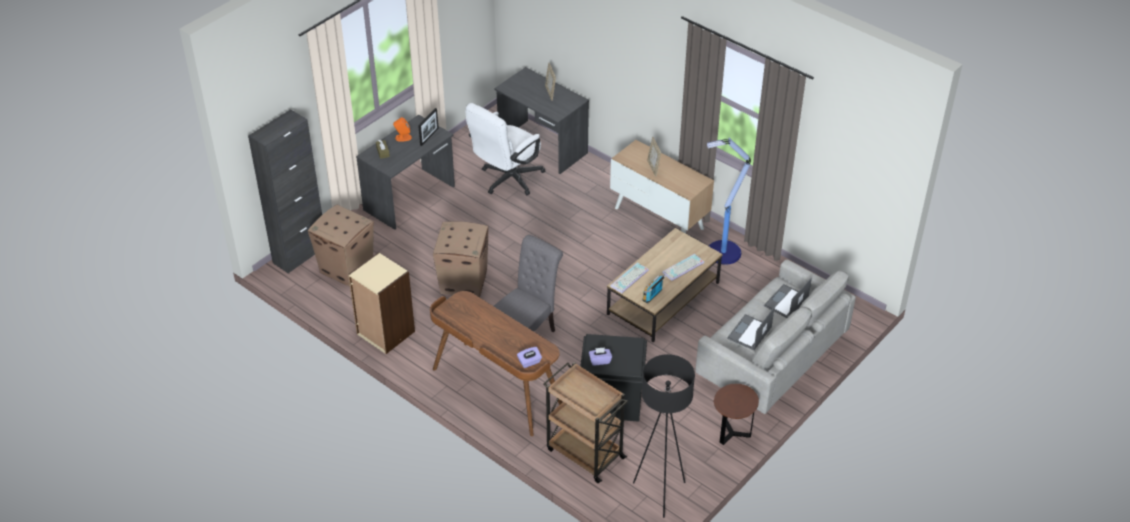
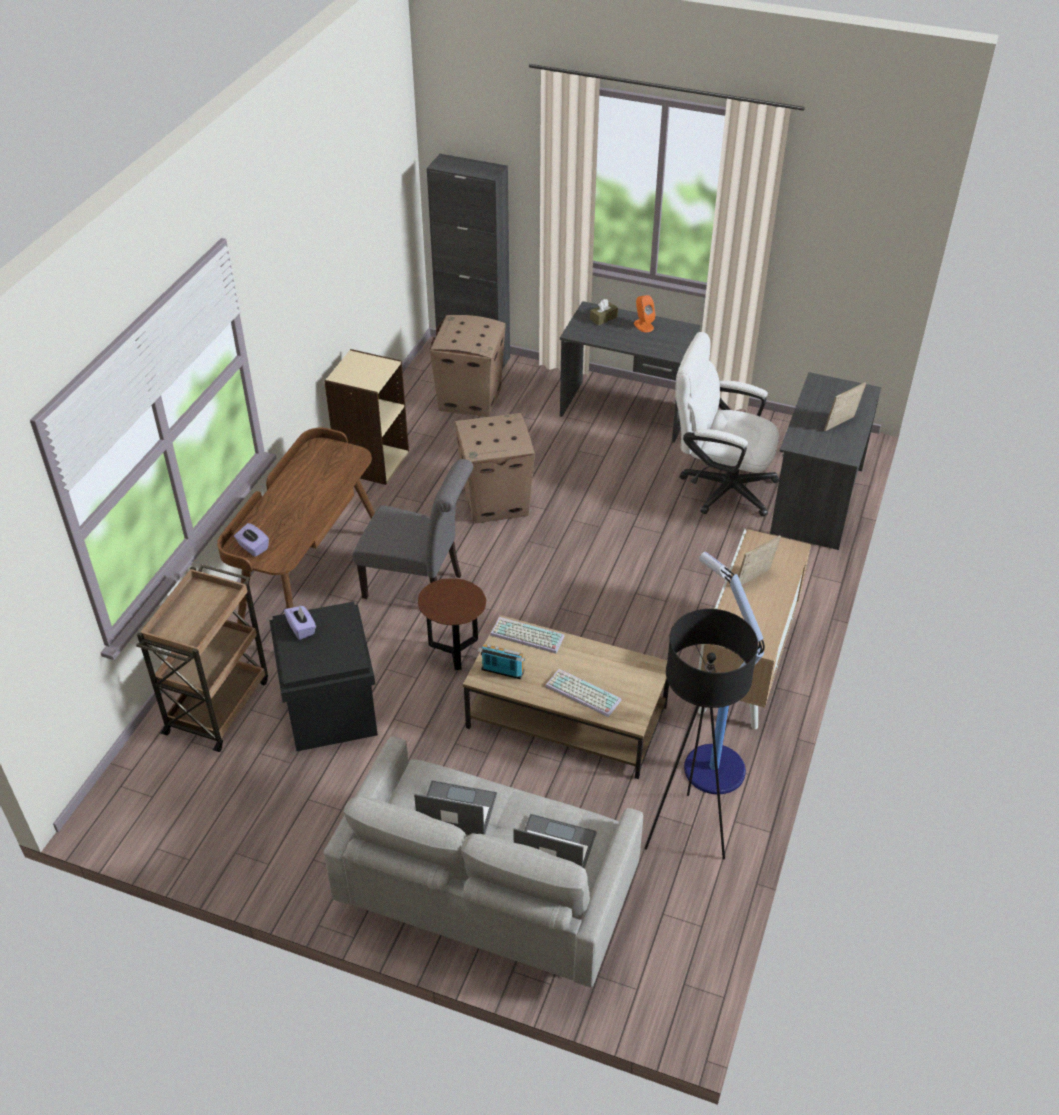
camera: 70 degrees right, 0 degrees up
(429, 136) = (660, 345): picture frame -> none
(659, 493) = (160, 811): black floor lamp -> black floor lamp (686, 832)
(732, 433) = (304, 875): brown side table -> brown side table (454, 651)

